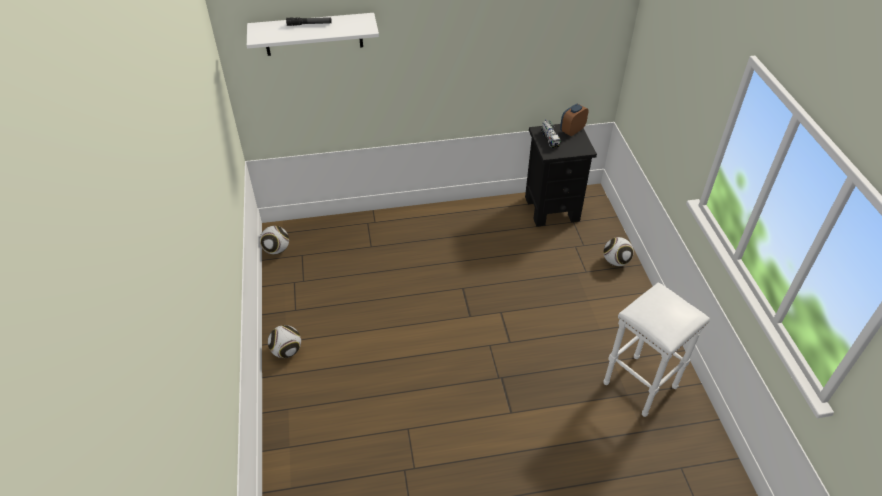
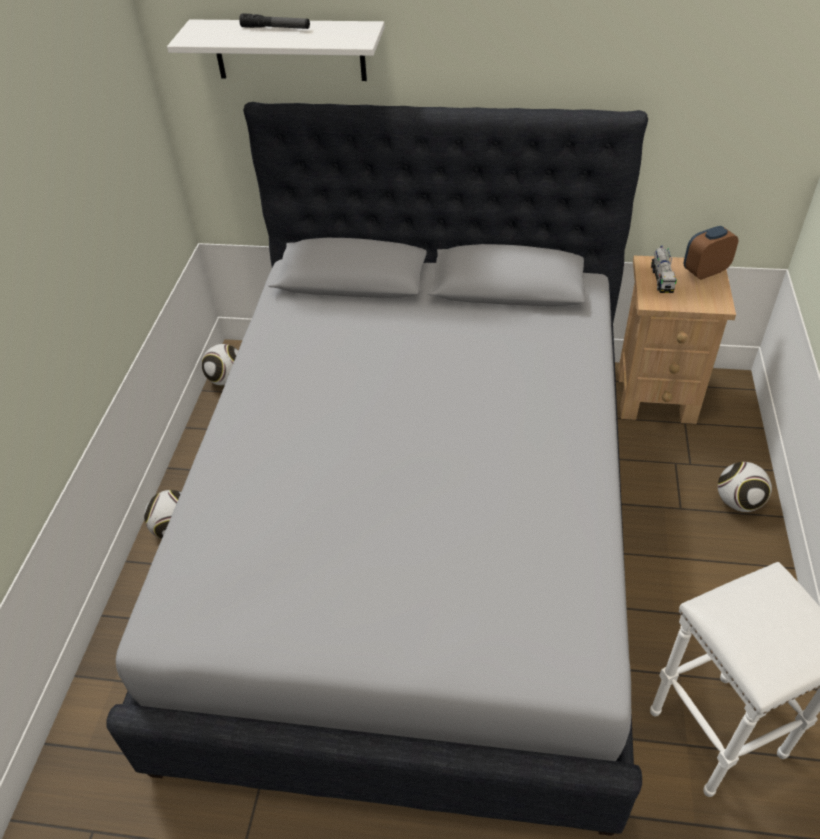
camera: 20 degrees right, 0 degrees up
(441, 318) = (417, 532): none -> grey bed
(553, 209) = (657, 397): black nightstand -> beige nightstand

